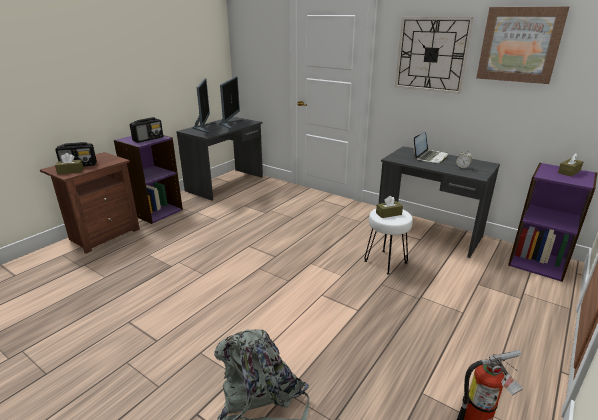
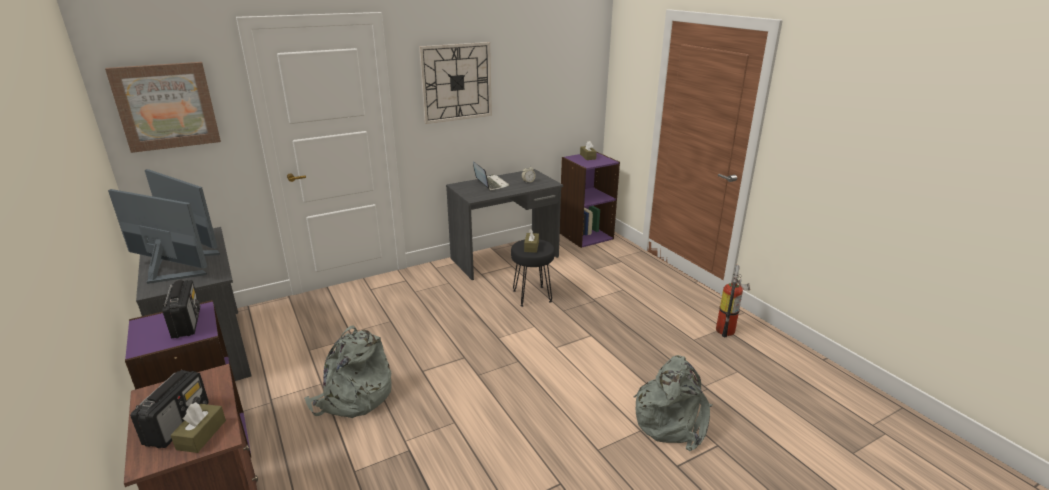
camera: 65 degrees left, 0 degrees up
(210, 232) = (353, 397): none -> grey backpack
(385, 262) = (531, 296): white stool -> black stool
(519, 45) = (528, 63): picture -> picture (166, 106)

